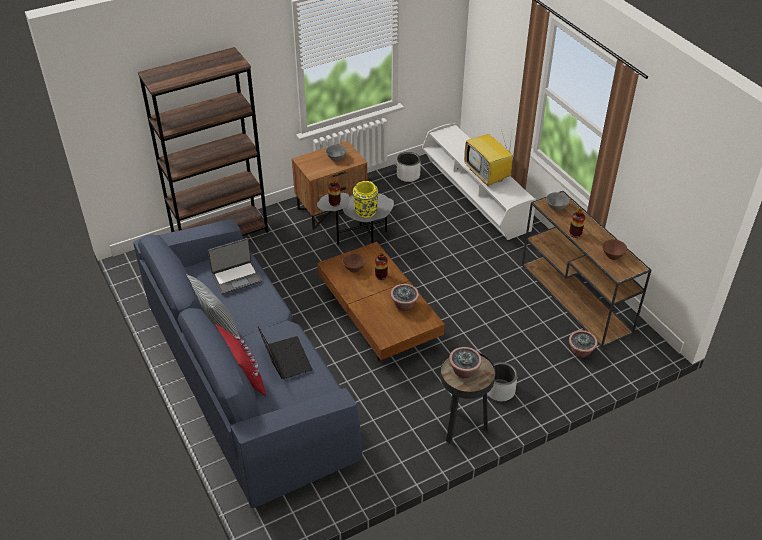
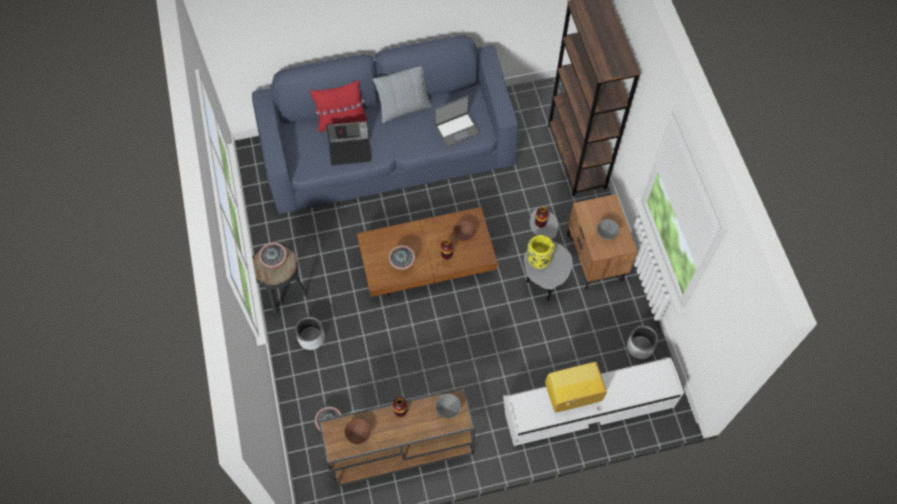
camera: 105 degrees right, 20 degrees up
(236, 278) = (456, 129): laptop -> laptop turned 105 degrees counterclockwise

